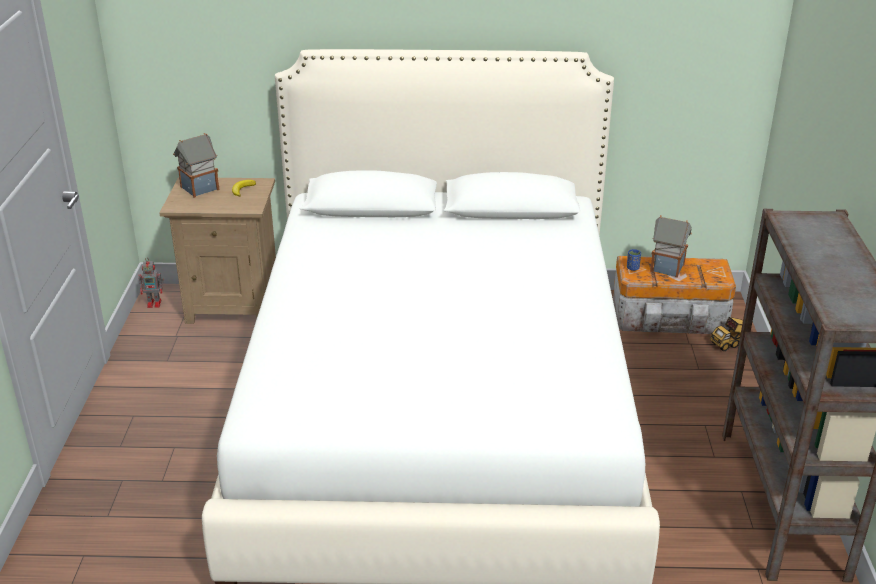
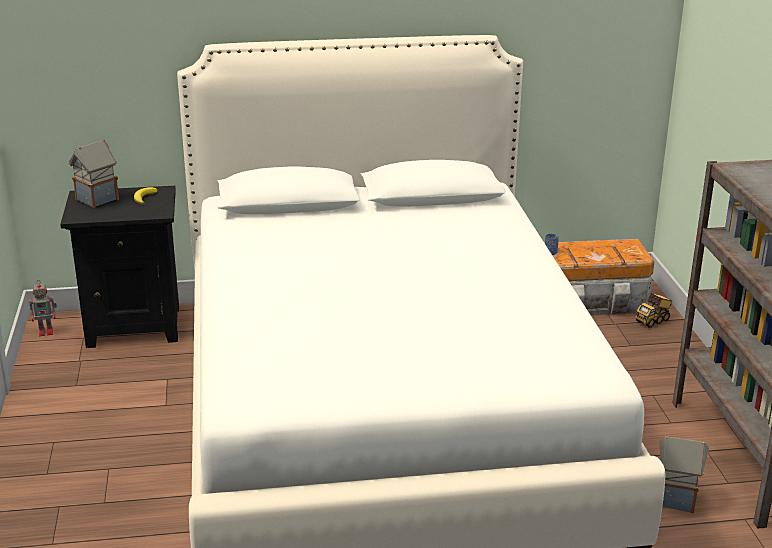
camera: 10 degrees left, 5 degrees down
(233, 307) = (135, 328): beige nightstand -> black nightstand
(668, 268) = (585, 250): toy house -> toy house (676, 498)

